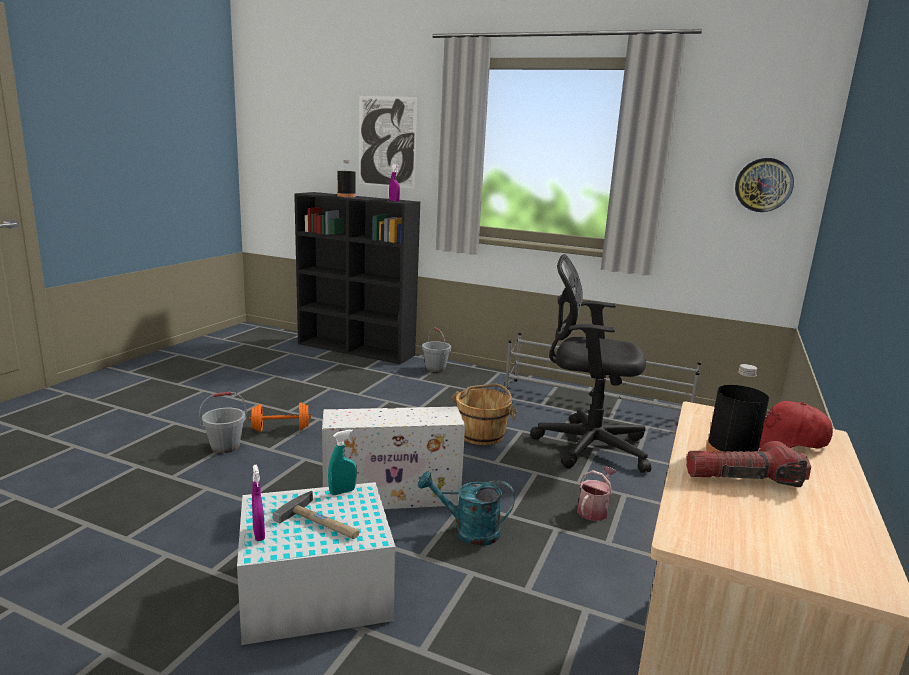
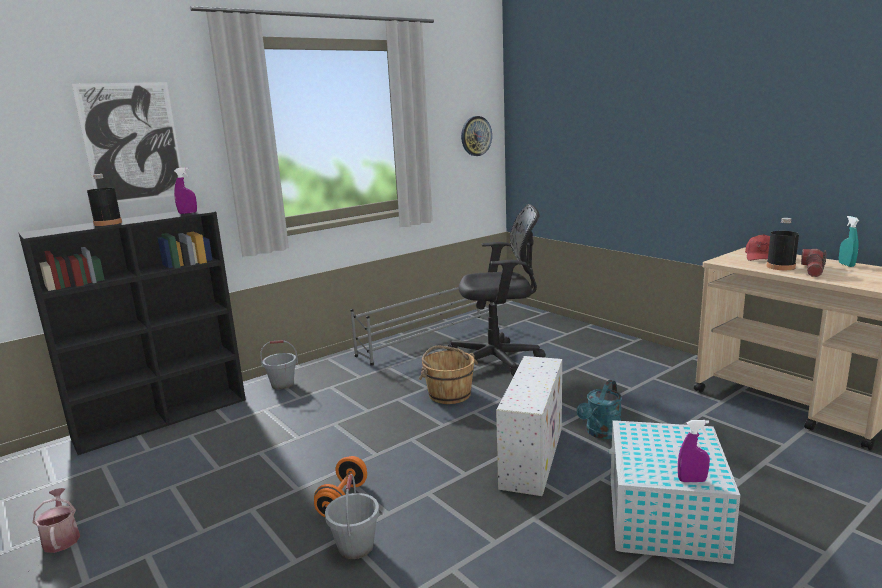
camera: 60 degrees left, 0 degrees up
(323, 522) = (676, 450): hammer -> none
(342, 492) = (626, 435): turquoise spray bottle -> turquoise spray bottle (846, 265)
(586, 446) = (499, 360): black office chair -> black office chair turned 135 degrees counterclockwise
(594, 510) = (590, 382): watering can -> watering can (61, 538)

